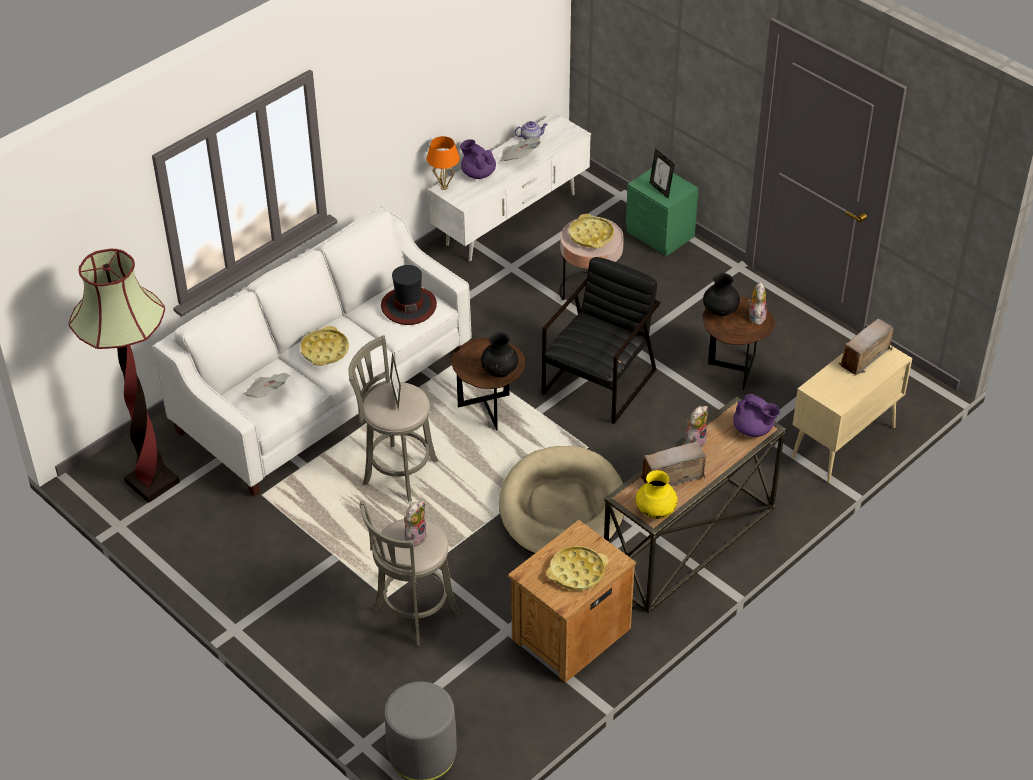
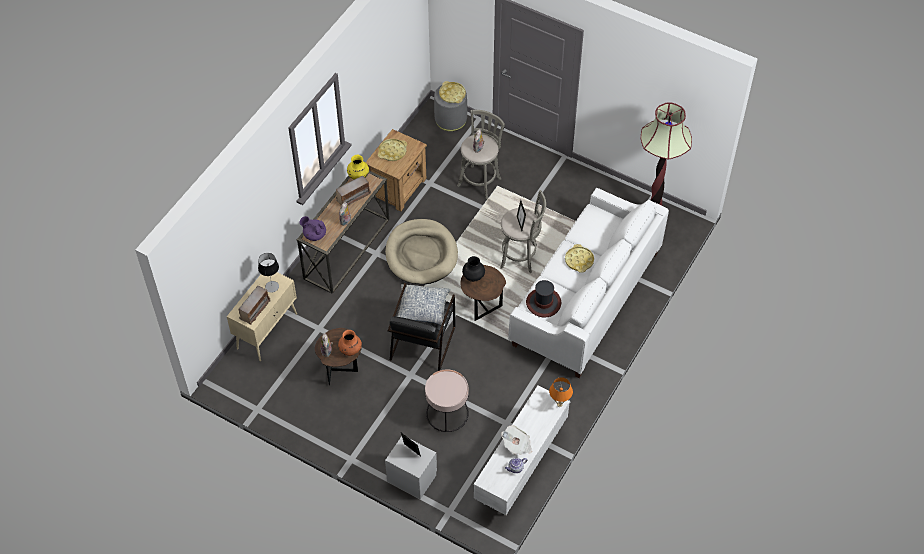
camera: 165 degrees right, 10 degrees up
(267, 394) = (598, 226): newspaper -> none
(478, 173) = (541, 423): purple teapot -> none
(591, 235) = (447, 389): yellow tray -> yellow tray (452, 94)
(594, 347) = (423, 309): none -> pillow
(660, 234) = (412, 478): green nightstand -> grey nightstand
(720, 311) = (350, 350): black vase -> orange vase
(834, 385) = (272, 286): none -> table lamp

